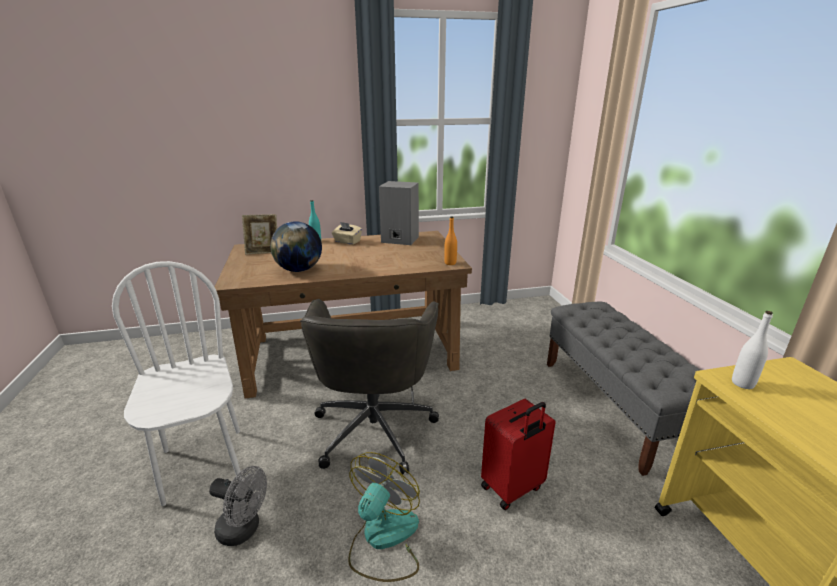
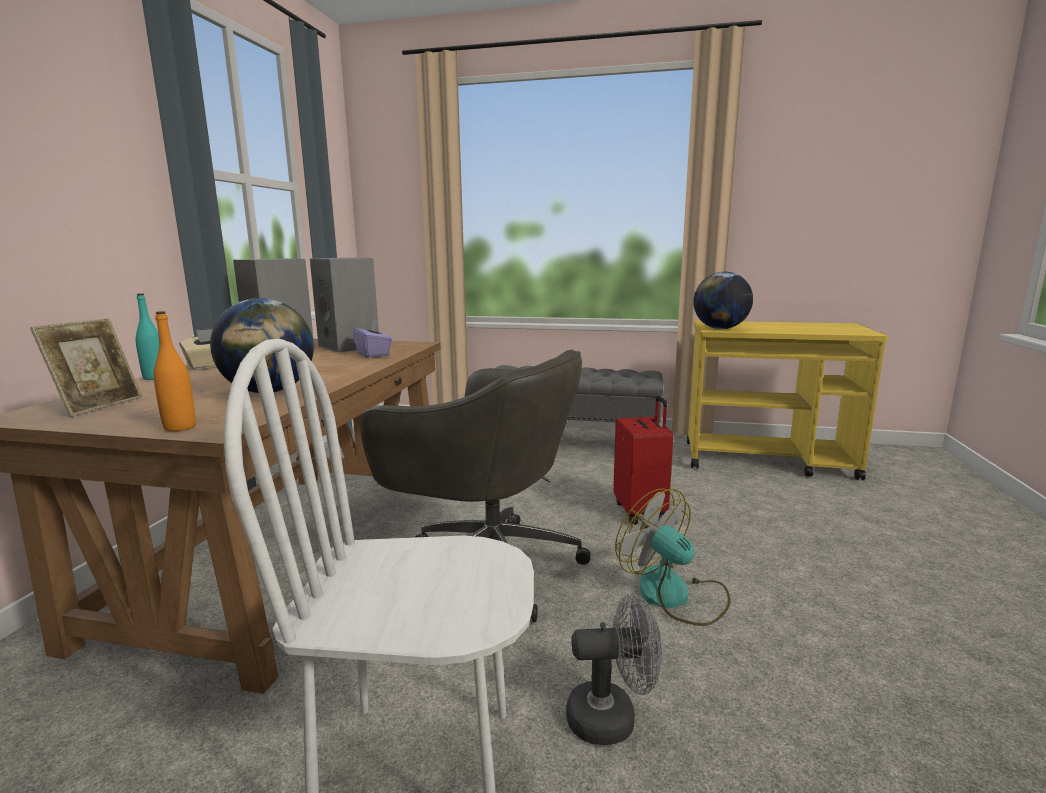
camera: 65 degrees left, 10 degrees down
(244, 530) = (612, 717): grey fan -> grey fan turned 45 degrees clockwise
(407, 263) = (373, 354): none -> purple tissue box
(426, 250) = (350, 346): none -> grey speaker
(450, 263) = (411, 344): orange bottle -> orange bottle (180, 427)
(742, 383) = (720, 329): white bottle -> globe

